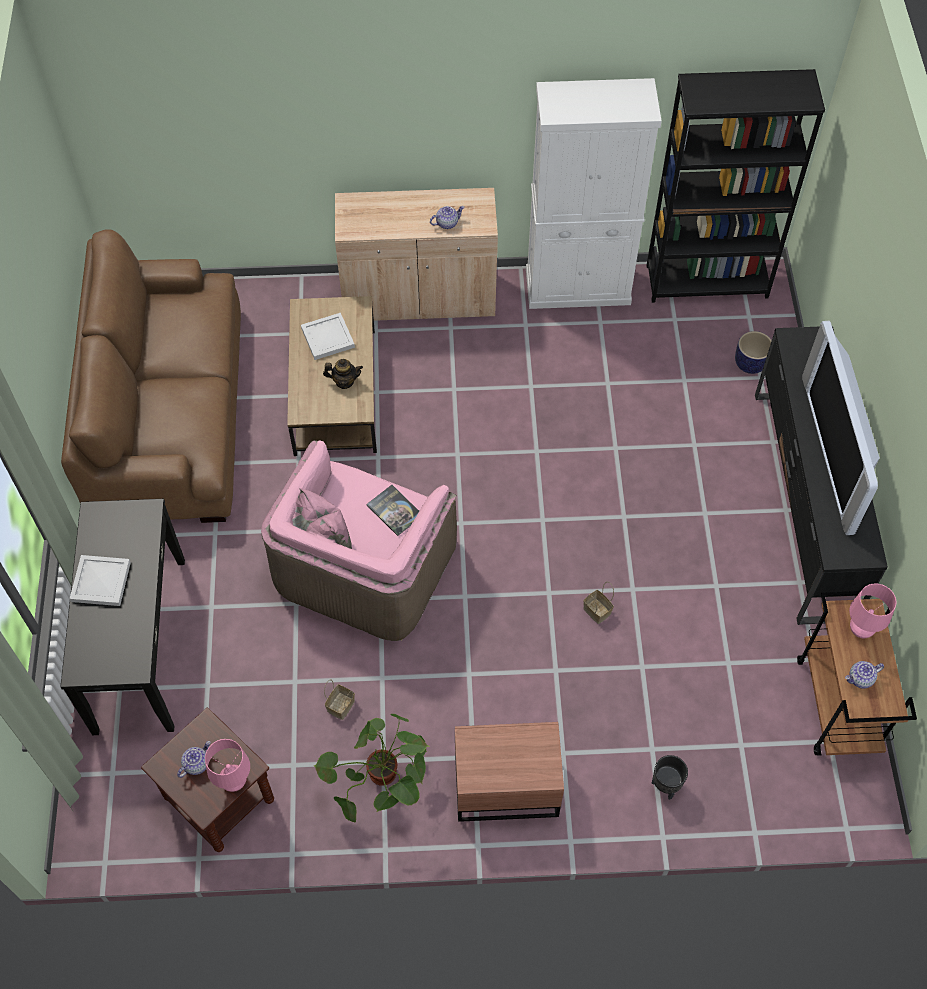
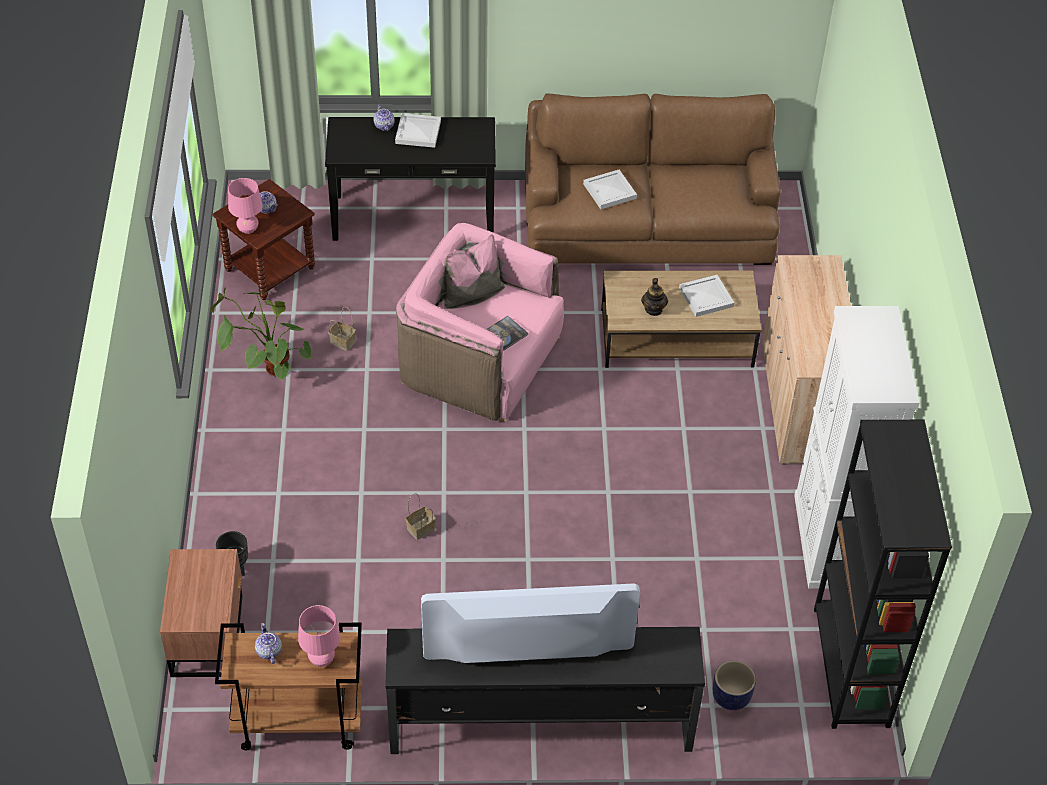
camera: 90 degrees right, 10 degrees down
(180, 410) = (608, 191): none -> white tray
(447, 223) = (809, 338): teapot -> teapot (384, 126)
(504, 785) = (254, 450): brown nightstand -> brown nightstand (209, 634)

